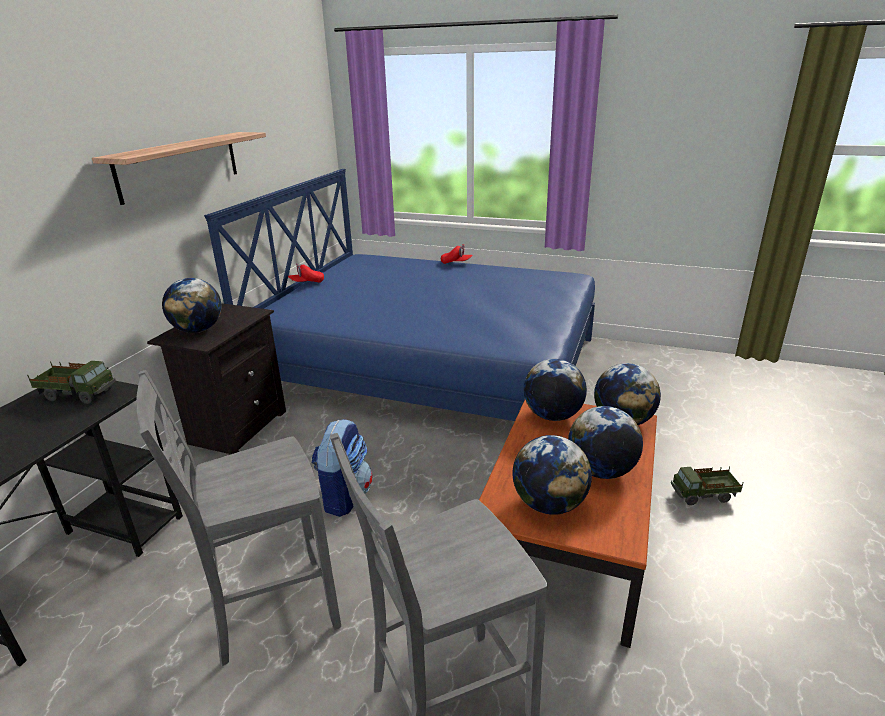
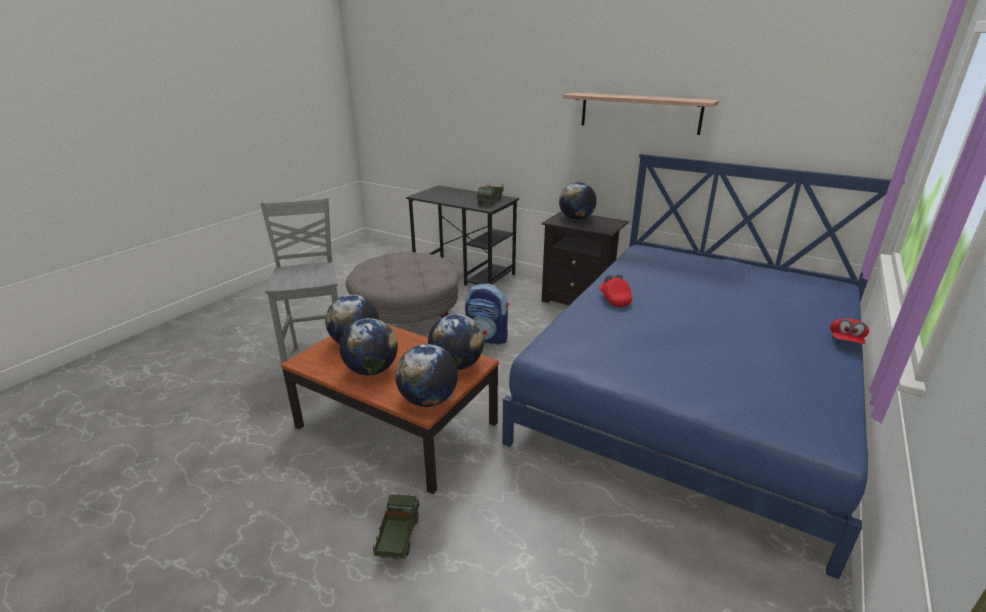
camera: 100 degrees right, 0 degrees up
(270, 610) = (407, 317): grey chair -> grey ottoman
(307, 283) = (726, 259): red cap -> red cap (614, 299)

